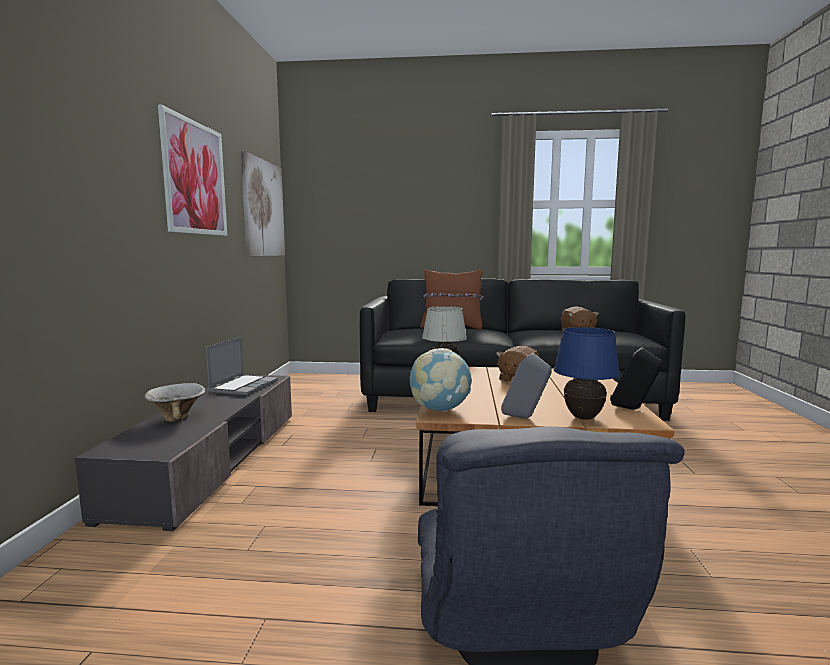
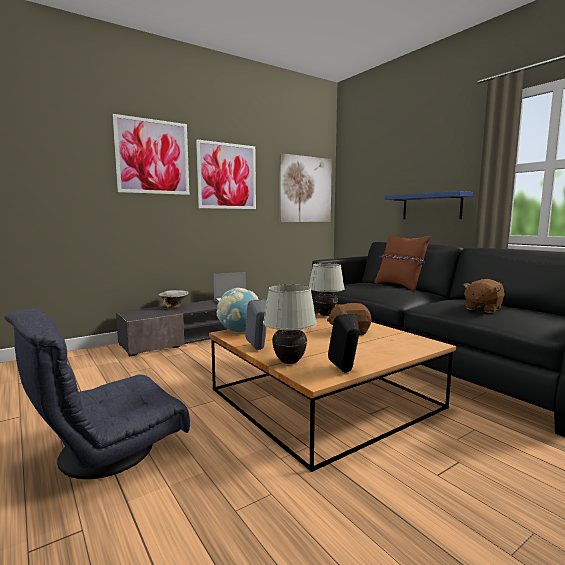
camera: 50 degrees right, 0 degrees up
(103, 123) = (153, 157): none -> picture
(437, 238) = (431, 206): none -> blue shelf
(583, 417) = (289, 362): blue table lamp -> white table lamp

